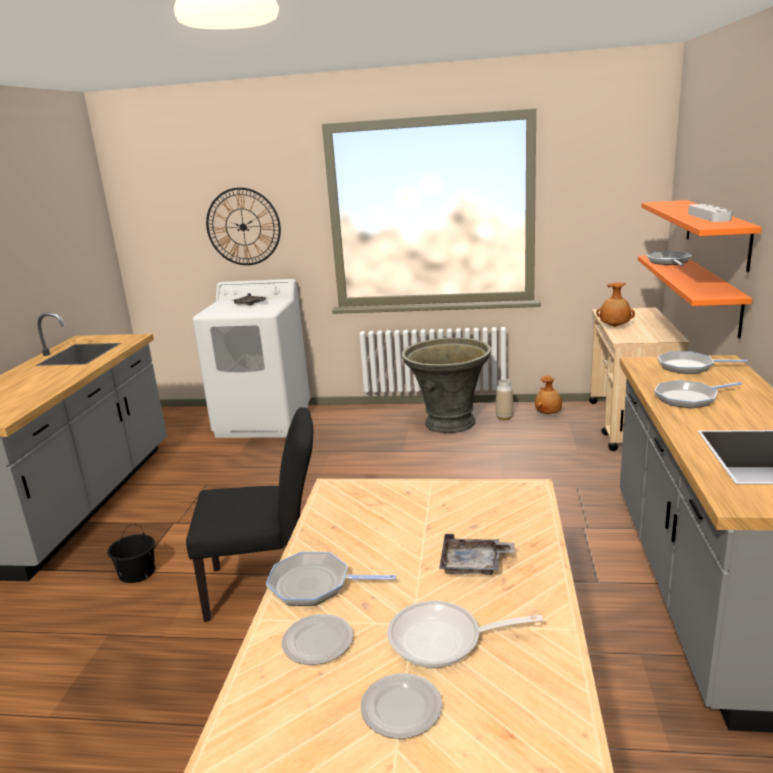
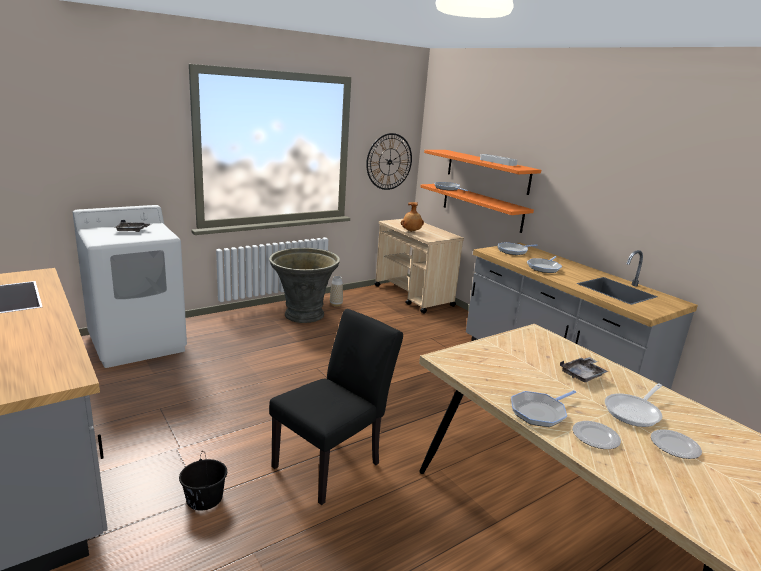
camera: 45 degrees left, 0 degrees up
(243, 227) = (102, 154): wall clock -> wall clock (389, 161)
(548, 414) = (360, 297): brown vase -> none

